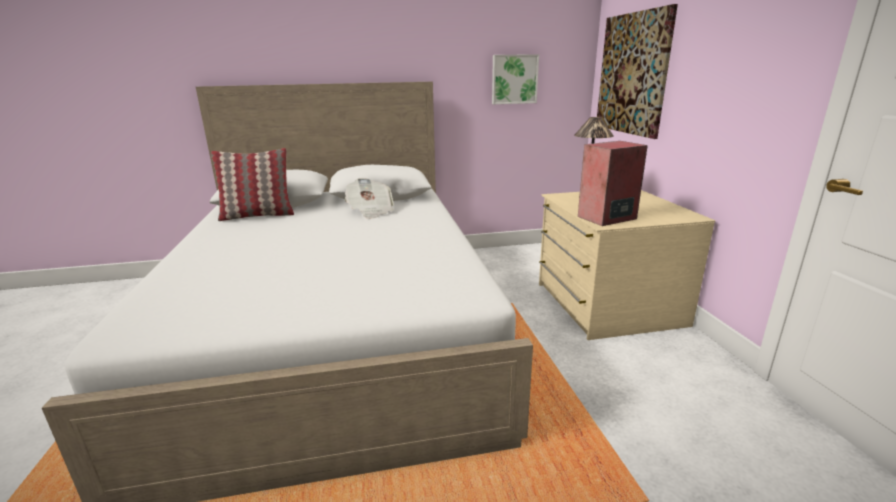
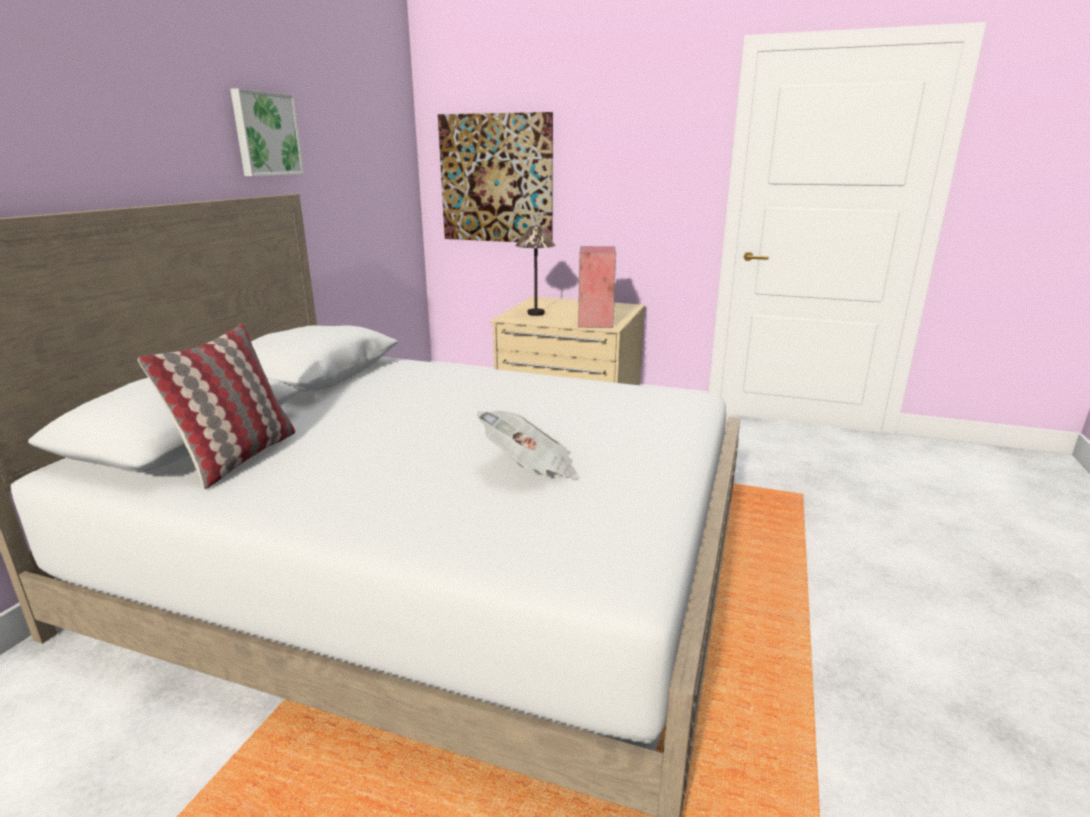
camera: 60 degrees left, 0 degrees up
(370, 211) = (378, 391): newspaper -> newspaper (530, 469)
(514, 79) = (363, 187): picture -> picture (266, 134)

